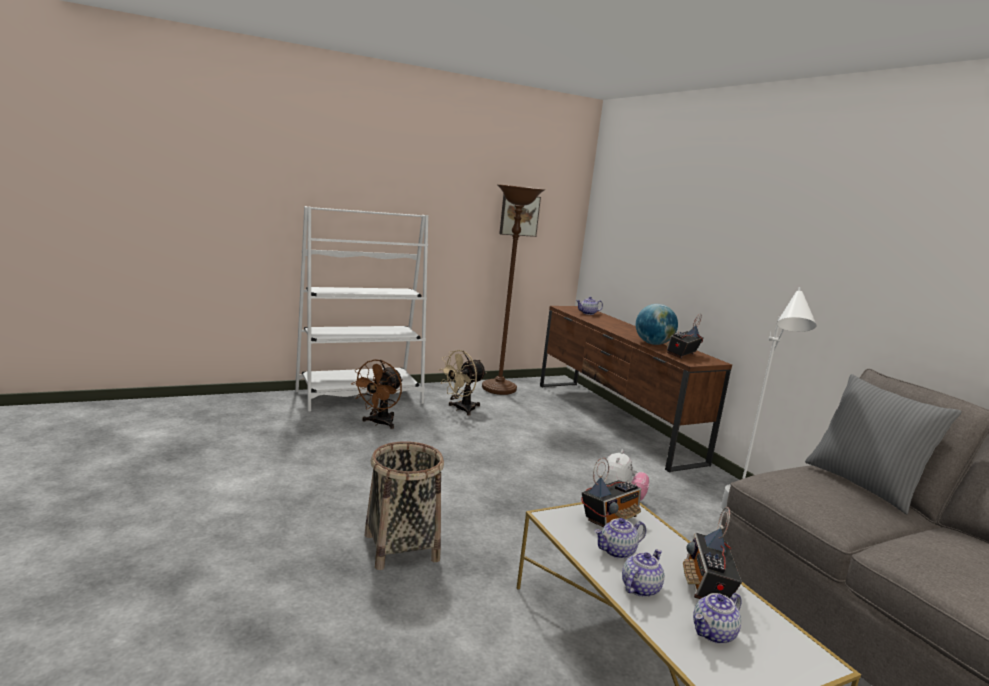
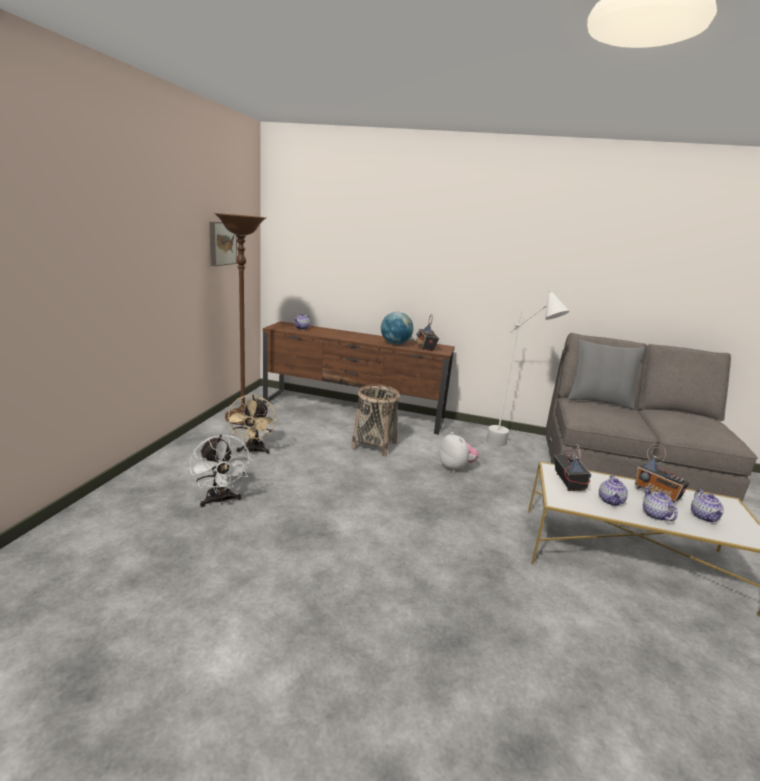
camera: 50 degrees left, 5 degrees up
(360, 397) = (148, 484): white bookcase -> none
(379, 423) = (220, 501): brown fan -> white fan
(401, 547) = (445, 592): basket -> basket (374, 445)

